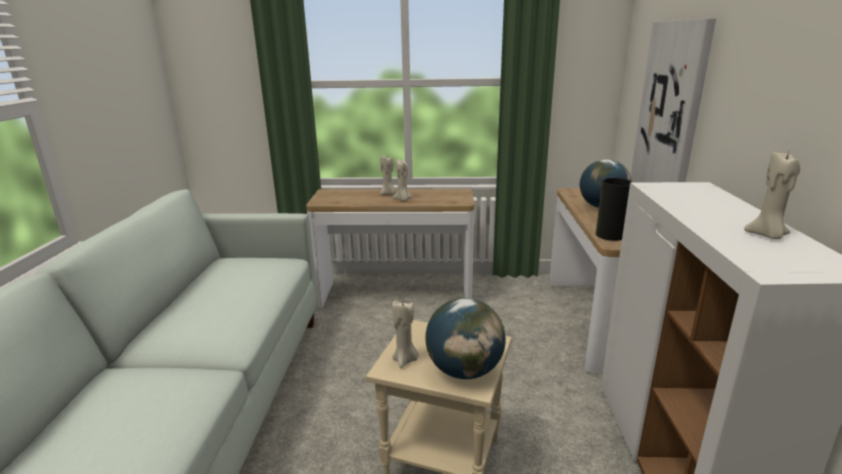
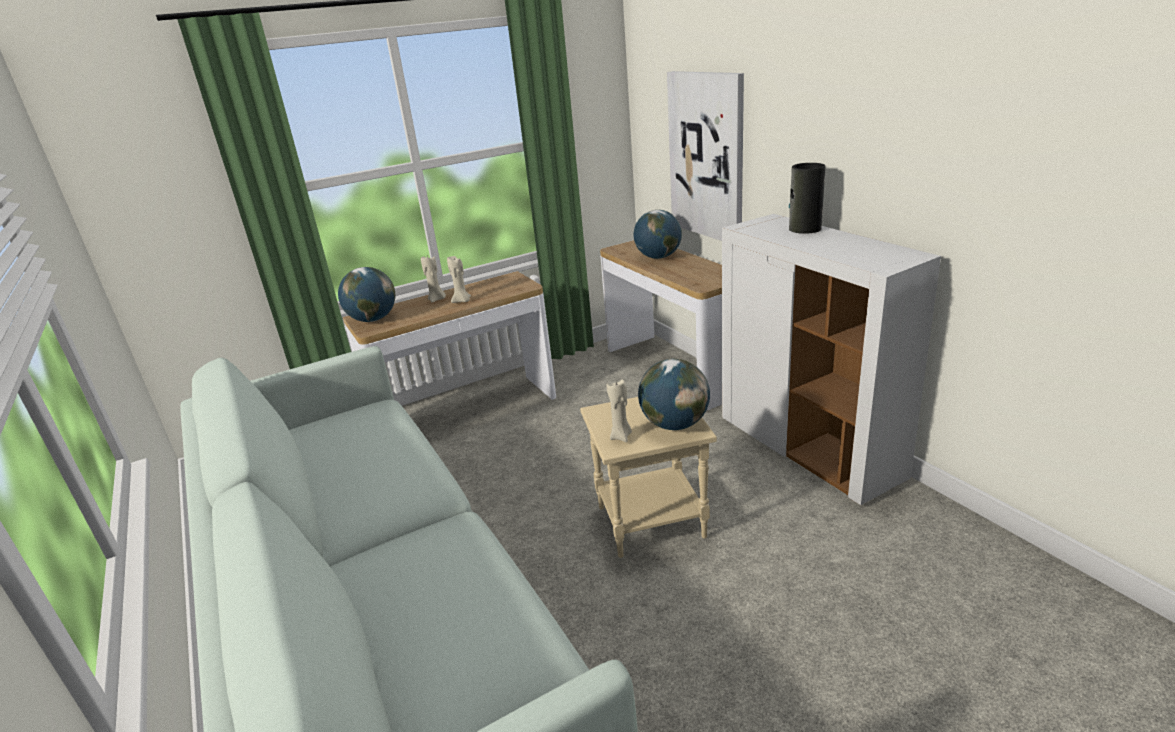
camera: 30 degrees left, 5 degrees up
(331, 196) = (373, 319): none -> globe
(609, 235) = (692, 280): vase -> vase (804, 229)
(767, 235) = (855, 245): beige candle -> none

